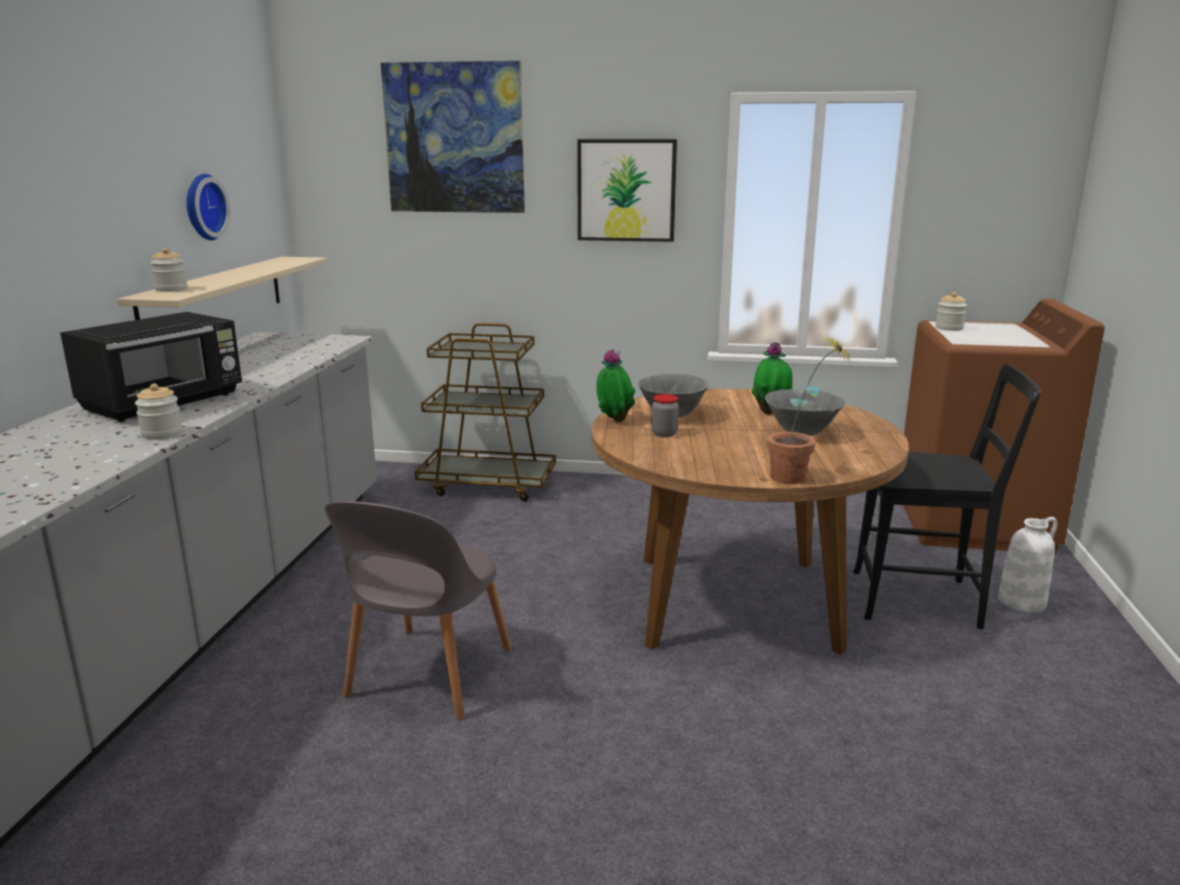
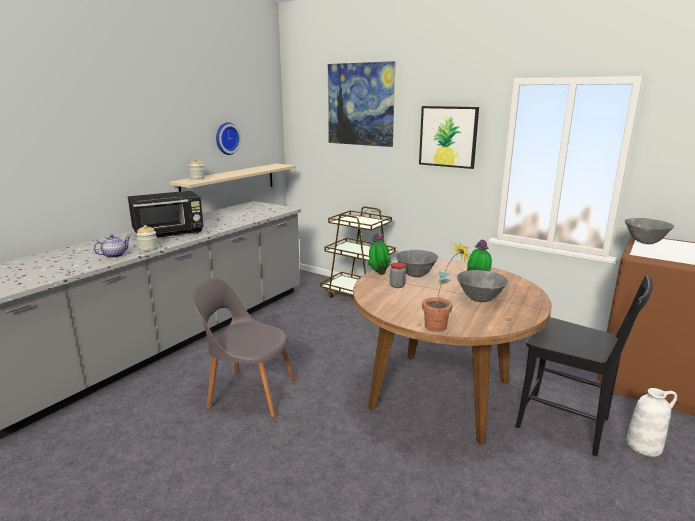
camera: 25 degrees right, 0 degrees up
(102, 454) = (115, 255): none -> teapot
(427, 676) = (249, 392): grey chair -> grey chair turned 60 degrees clockwise
(949, 328) = (644, 242): jar -> grey bowl

